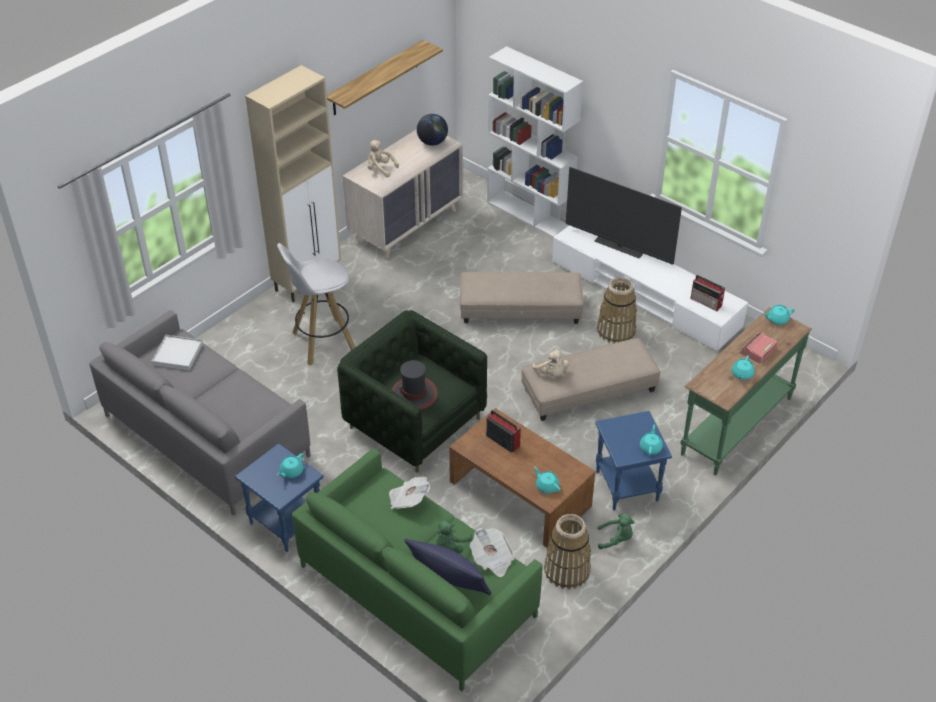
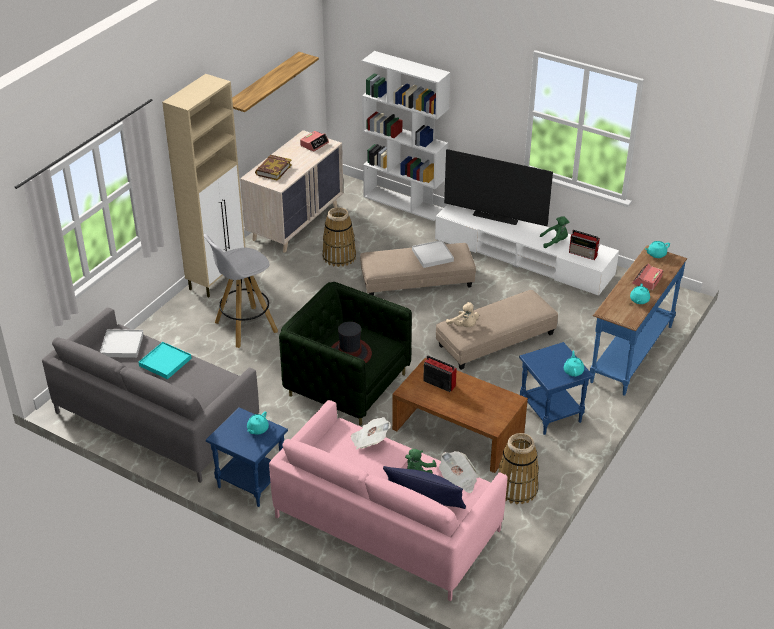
camera: 10 degrees left, 5 degrees down
(217, 380) = (165, 362): none -> turquoise tray
(380, 169) = (273, 170): beige plush toy -> book
(417, 590) = (387, 523): green sofa -> pink sofa
(432, 142) = (314, 144): globe -> alarm clock
(538, 285) = (432, 255): none -> white tray
(547, 486) = (488, 415): turquoise teapot -> none
(615, 331) = (506, 289): basket -> basket (339, 257)
(616, 539) = (553, 458): green plush toy -> green plush toy (555, 241)
(735, 425) = (630, 353): green console table -> blue console table

